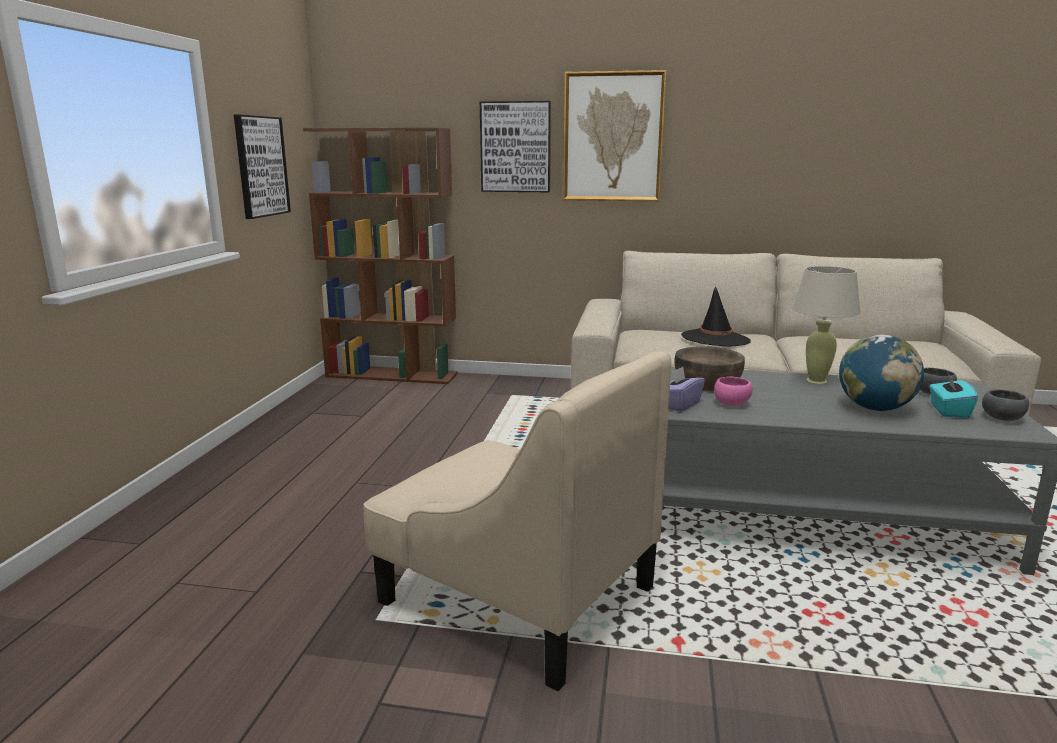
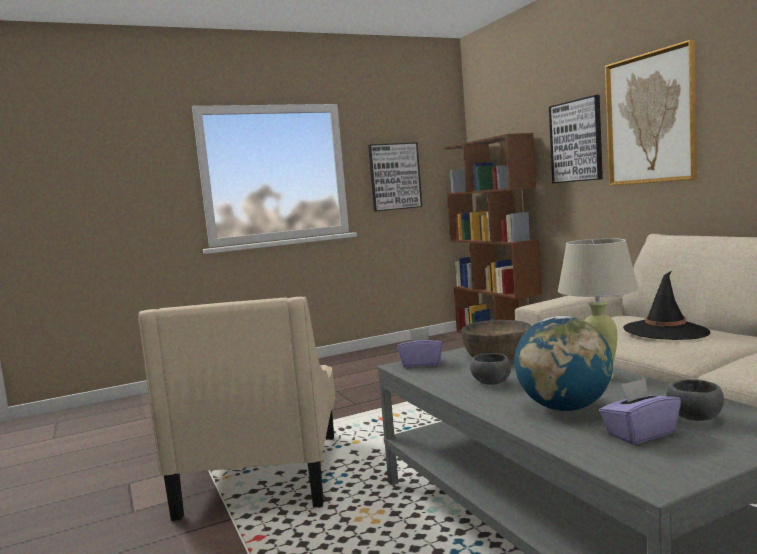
camera: 55 degrees right, 10 degrees down
(732, 404) = (458, 372): pink bowl -> none
(948, 411) = (639, 434): turquoise tissue box -> purple tissue box
(1003, 419) = (679, 461): grey bowl -> grey bowl (490, 383)

